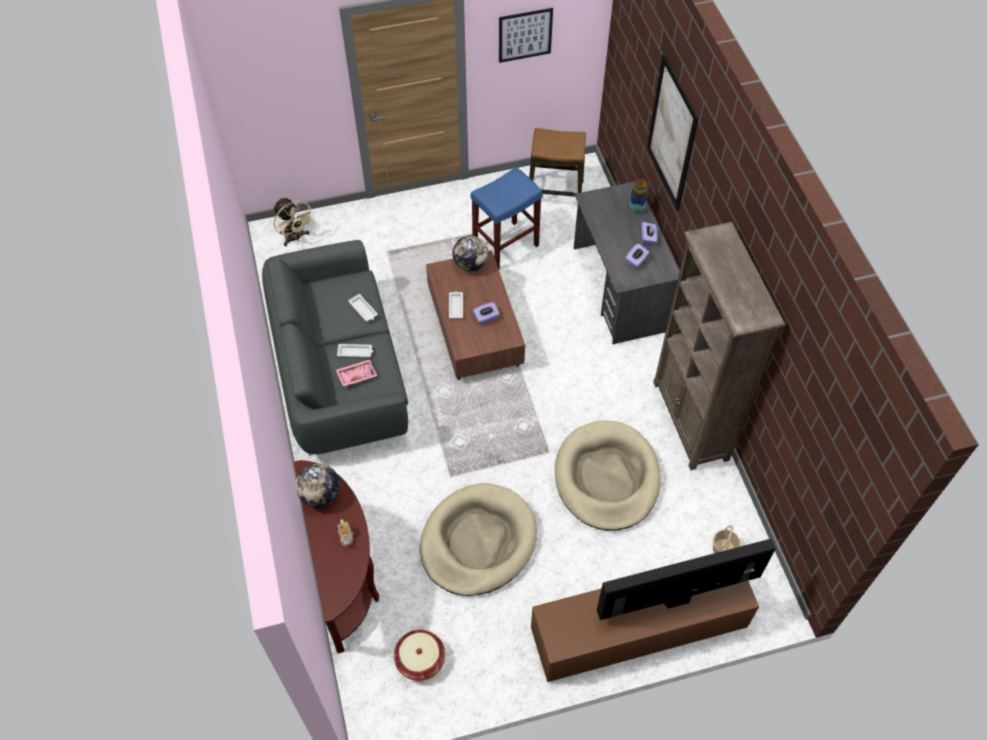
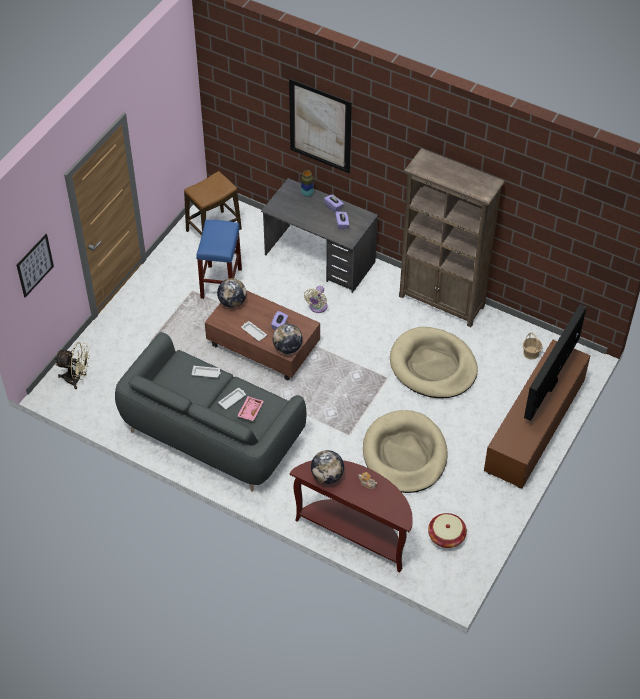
camera: 45 degrees left, 5 degrees down
(467, 345) = (287, 348): none -> globe
(525, 35) = (160, 124): picture -> picture (35, 265)
(563, 333) = (317, 307): none -> beige fan

